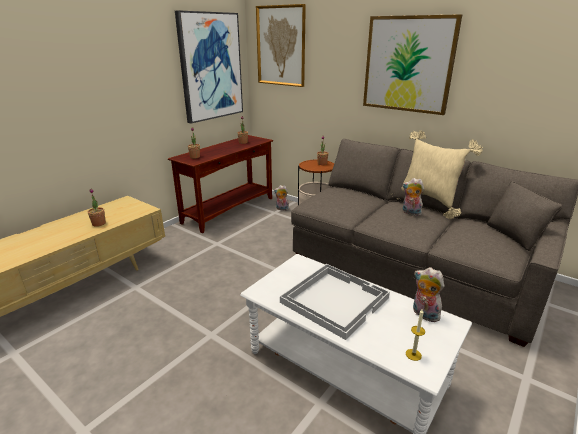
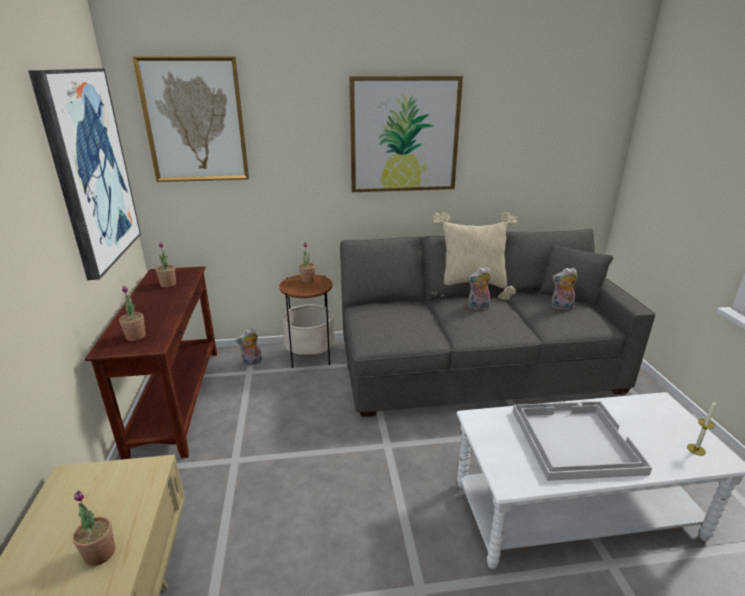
camera: 45 degrees left, 0 degrees up
(423, 314) = (639, 407): plush toy -> plush toy (561, 308)

